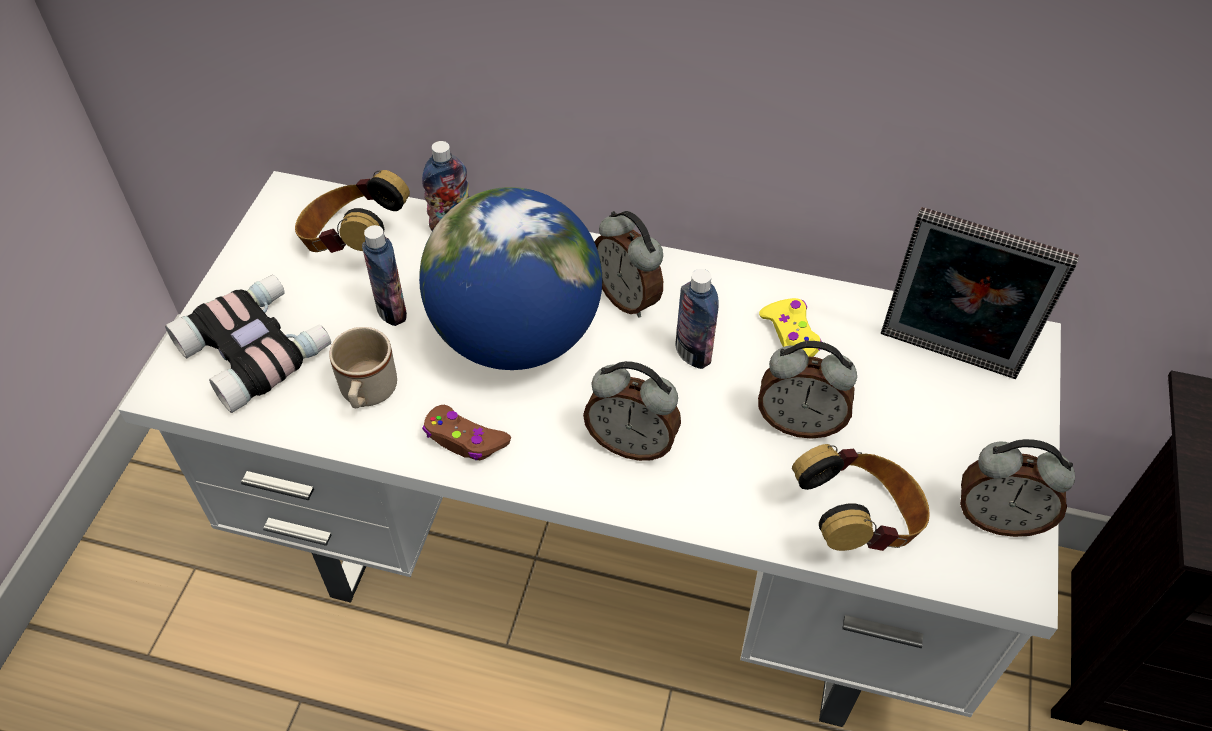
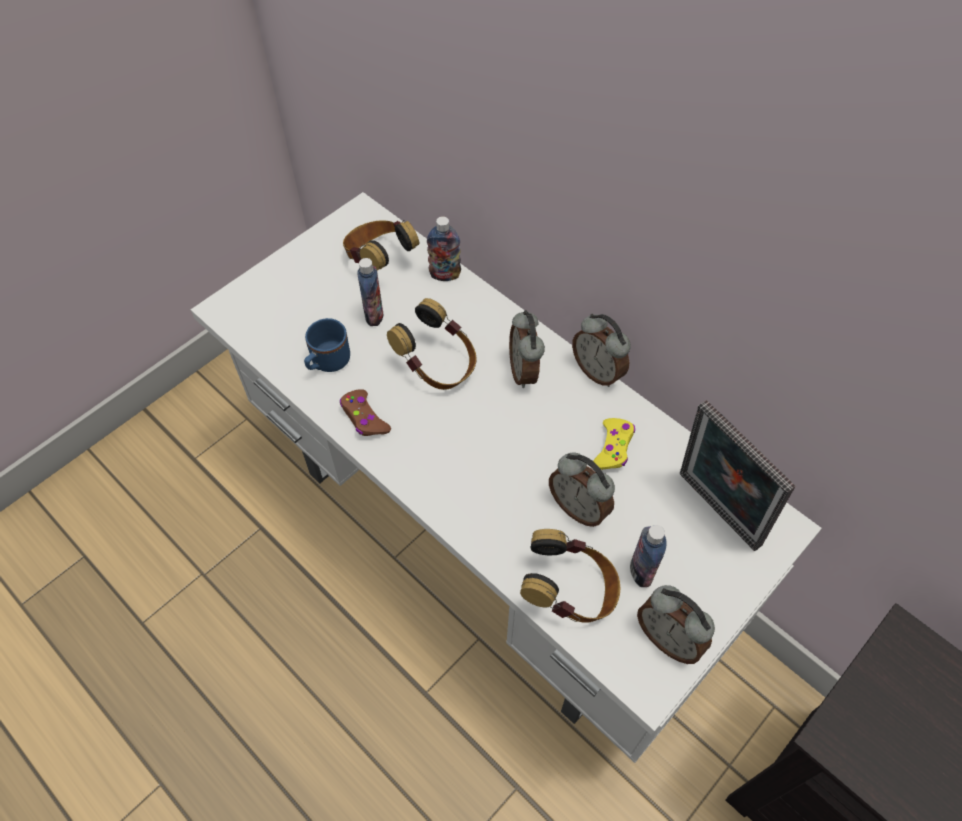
camera: 30 degrees right, 5 degrees up
(257, 349) = (284, 306): binoculars -> none
(367, 394) = (327, 363): beige mug -> blue mug
(516, 336) = (437, 366): globe -> headphones
(631, 443) = (462, 469): alarm clock -> alarm clock (598, 371)
(693, 353) = (541, 428): bottle -> bottle (641, 571)

